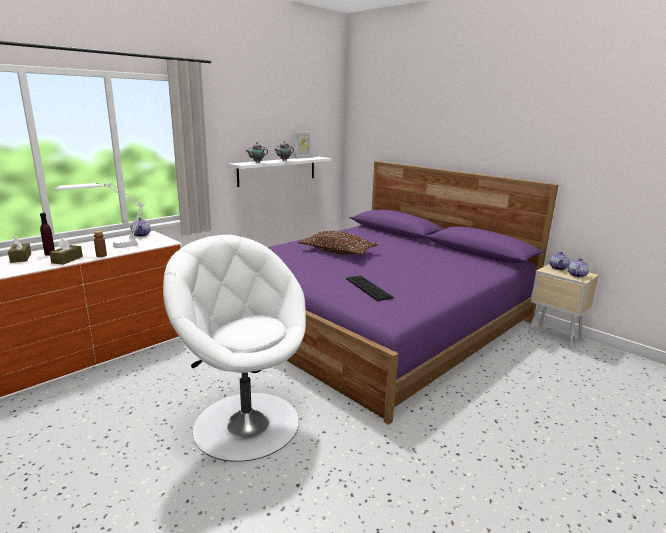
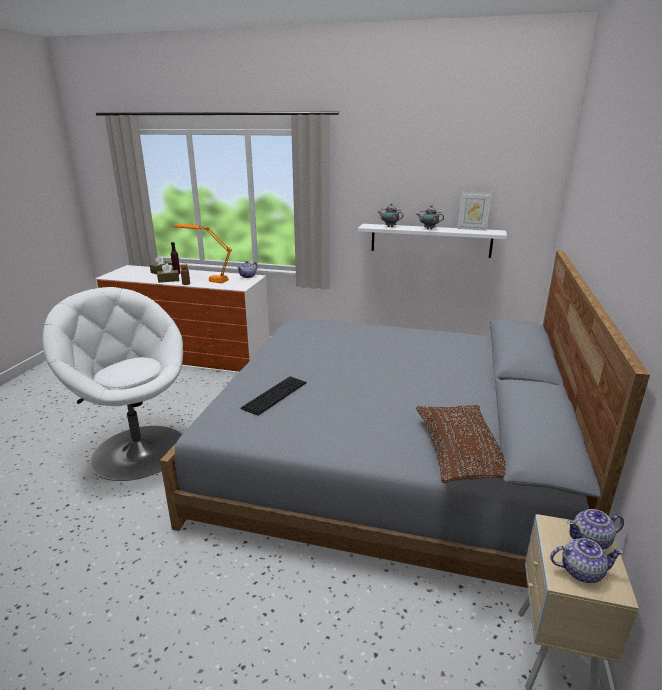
camera: 60 degrees right, 5 degrees up
(109, 247) = (207, 279): white table lamp -> orange table lamp
(246, 422) = (138, 450): white armchair -> white armchair turned 60 degrees counterclockwise
(338, 252) = (367, 352): brown pillow -> brown pillow (460, 453)
(377, 321) = (386, 456): purple bed -> grey bed

